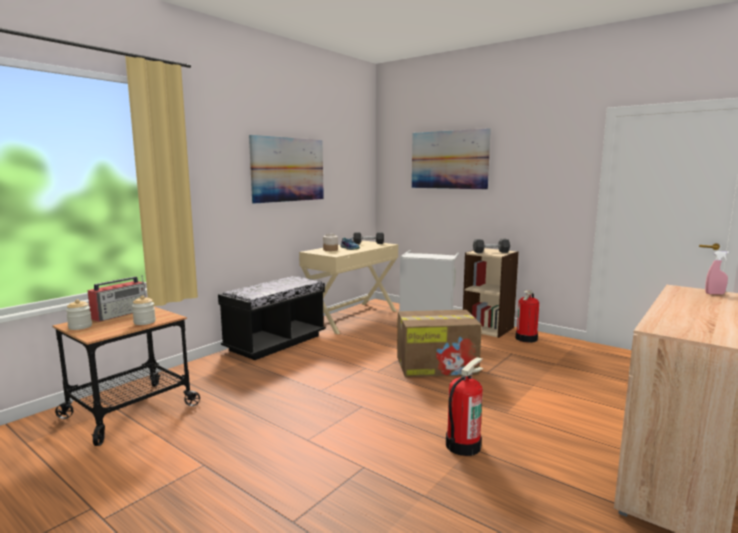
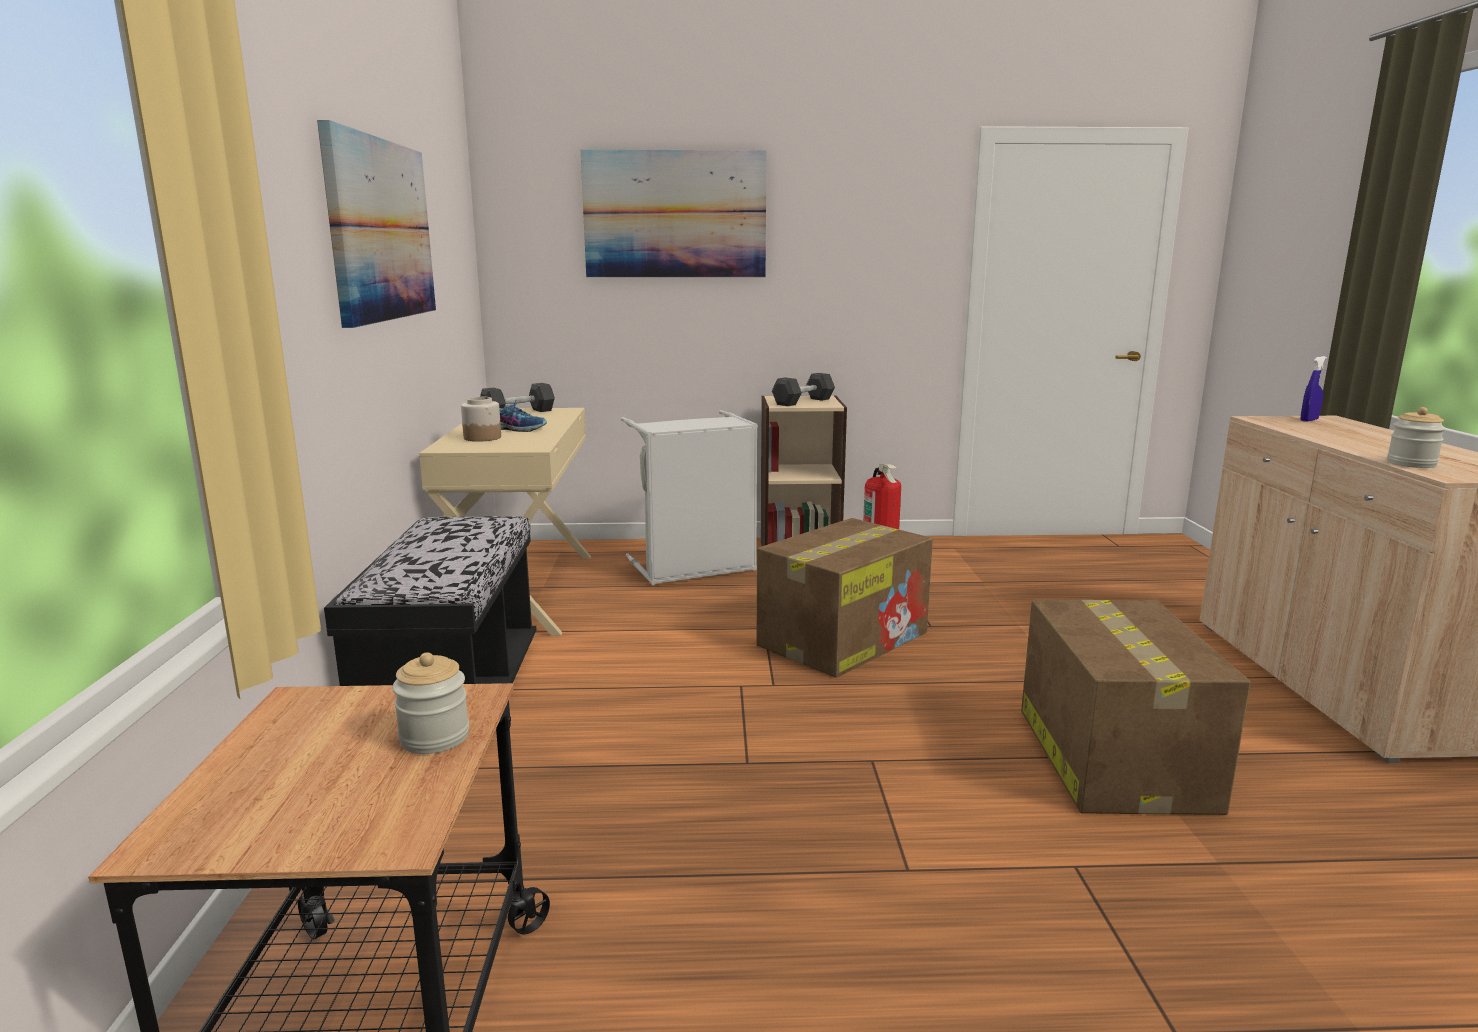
camera: 40 degrees left, 5 degrees up
(80, 326) = (240, 834): jar -> jar (1411, 464)
(120, 314) = (272, 743): radio -> none
(462, 445) = (1112, 756): fire extinguisher -> cardboard box
(714, 294) = (1309, 420): pink spray bottle -> blue spray bottle

